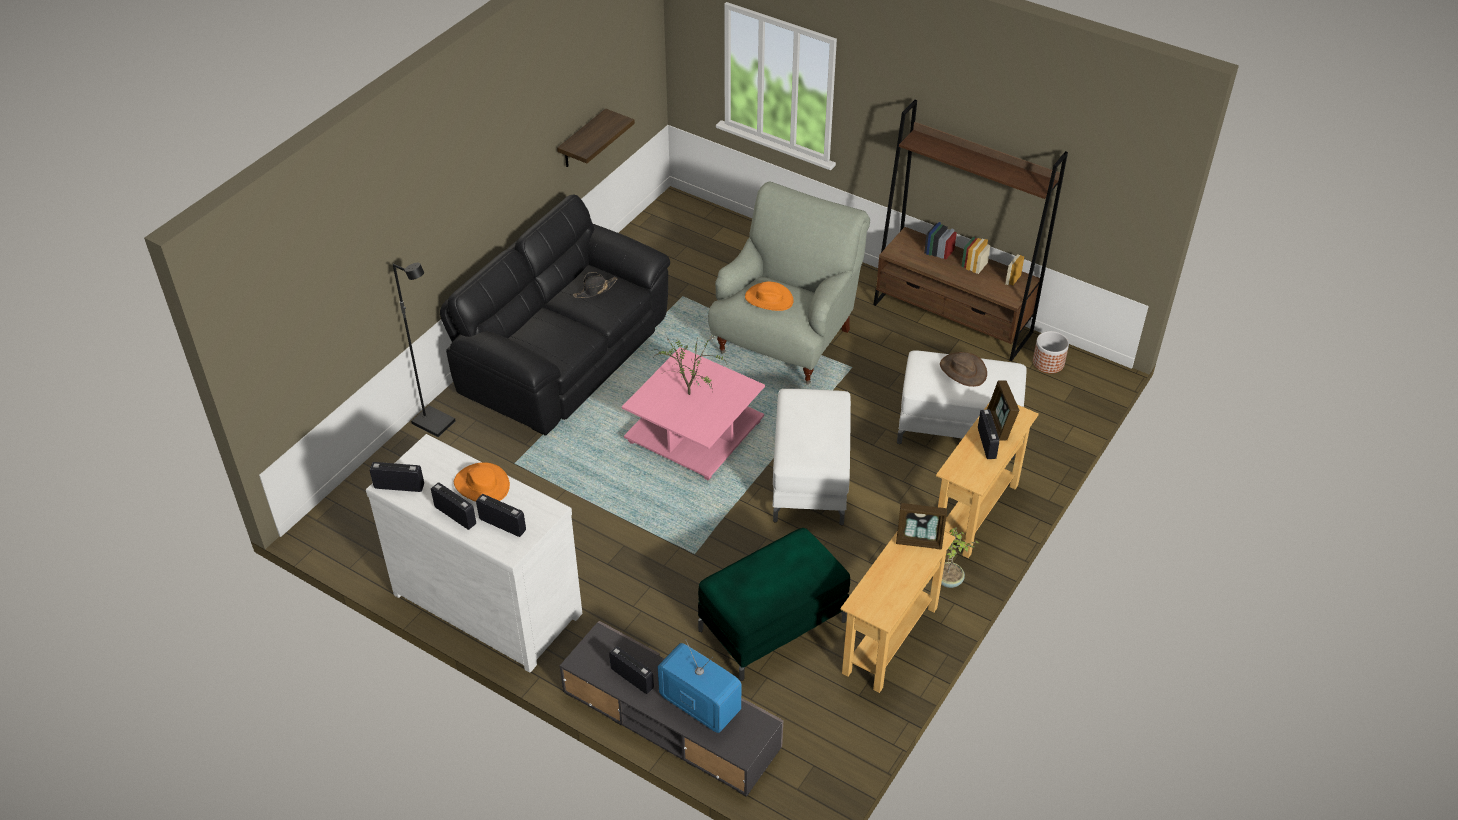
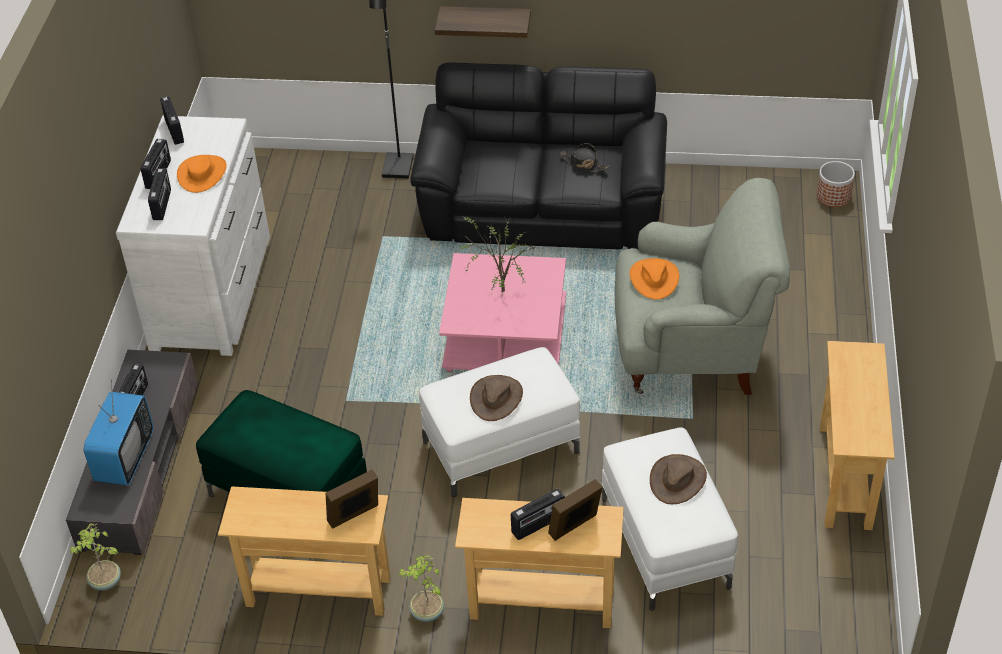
camera: 65 degrees right, 0 degrees up
(582, 140) = (707, 31): shelf -> shelf (485, 21)
(796, 785) = (105, 582): none -> potted plant
(821, 432) = (496, 398): none -> brown hat
(919, 541) = (354, 516): picture frame -> picture frame turned 75 degrees clockwise
(952, 319) = (845, 476): brown bookcase -> beige console table
(1048, 363) = (842, 592): planter -> planter (833, 196)

